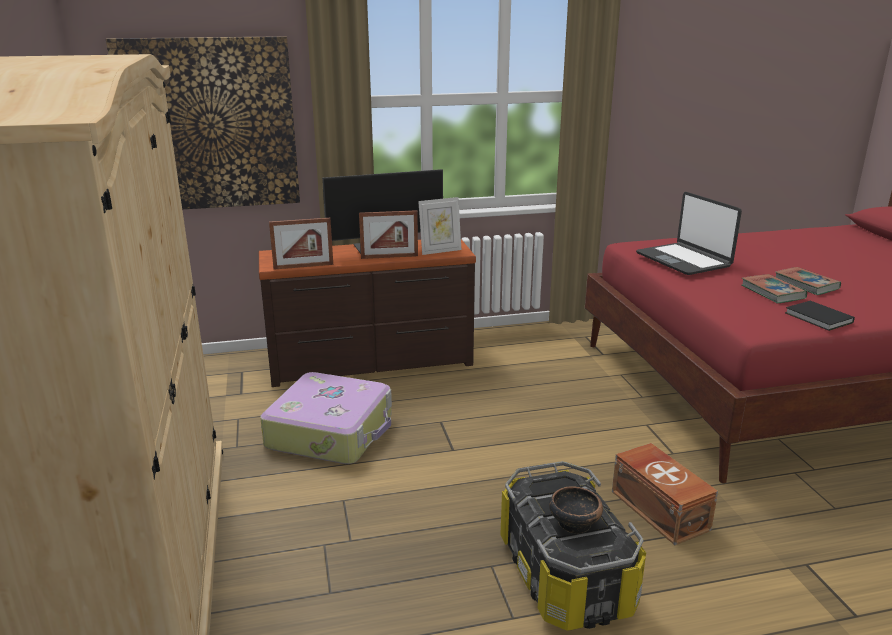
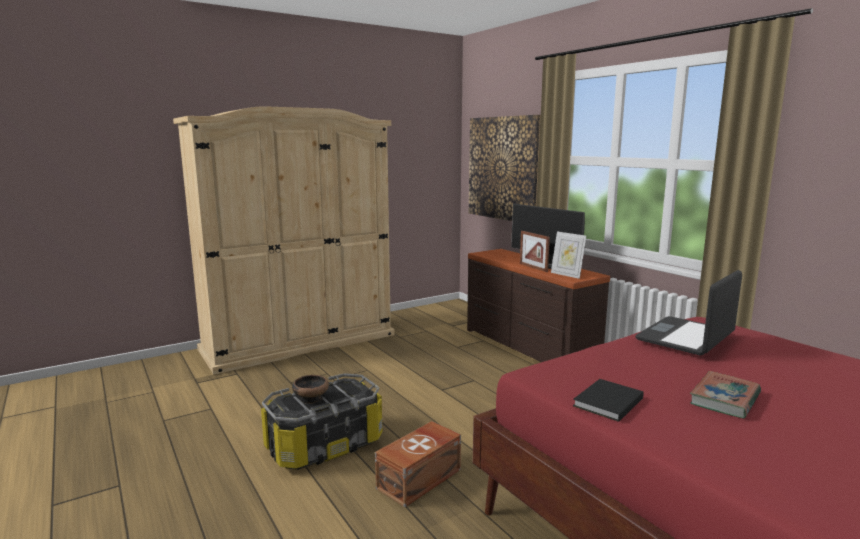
camera: 70 degrees right, 10 degrees down
(303, 266) = (487, 257): picture frame -> none
(331, 432) = (433, 353): suitcase -> none
(772, 292) = (660, 380): book -> none

